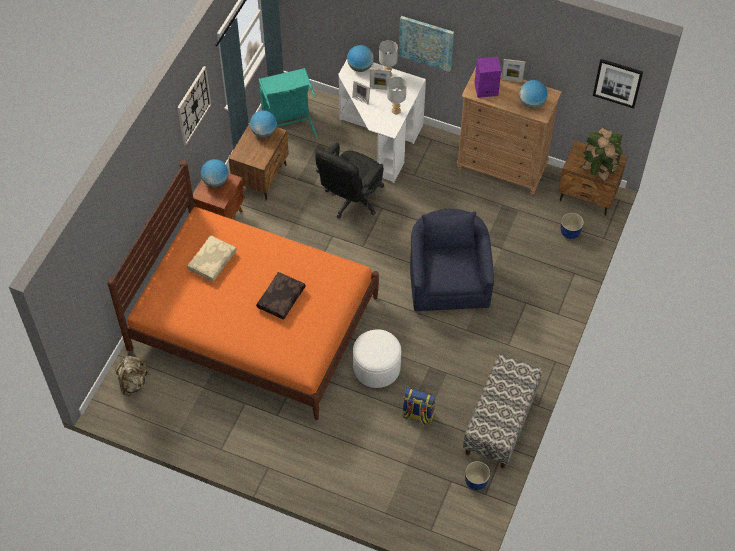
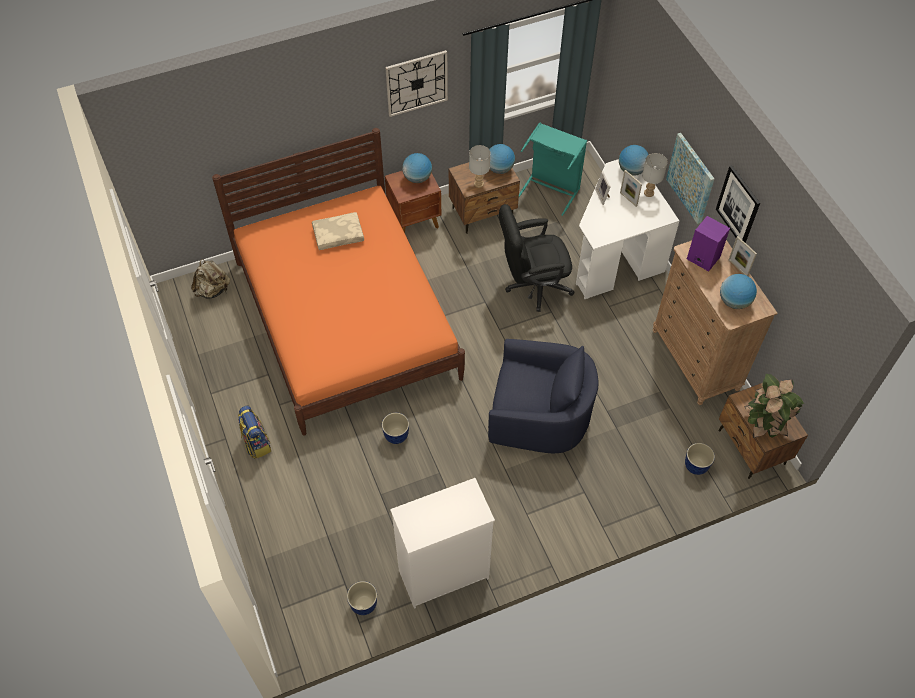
camera: 45 degrees right, 0 degrees up
(280, 298) = (354, 305): brown pillow -> none
(376, 367) = (396, 435): white ottoman -> planter
(396, 110) = (621, 227): grey table lamp -> grey table lamp (479, 184)
(417, 415) = (383, 503): backpack -> backpack (256, 443)
(448, 279) = (539, 415): blue armchair -> blue armchair turned 60 degrees clockwise
(500, 423) = (442, 574): bench -> white dresser
(617, 83) = (830, 339): picture -> picture (738, 205)

